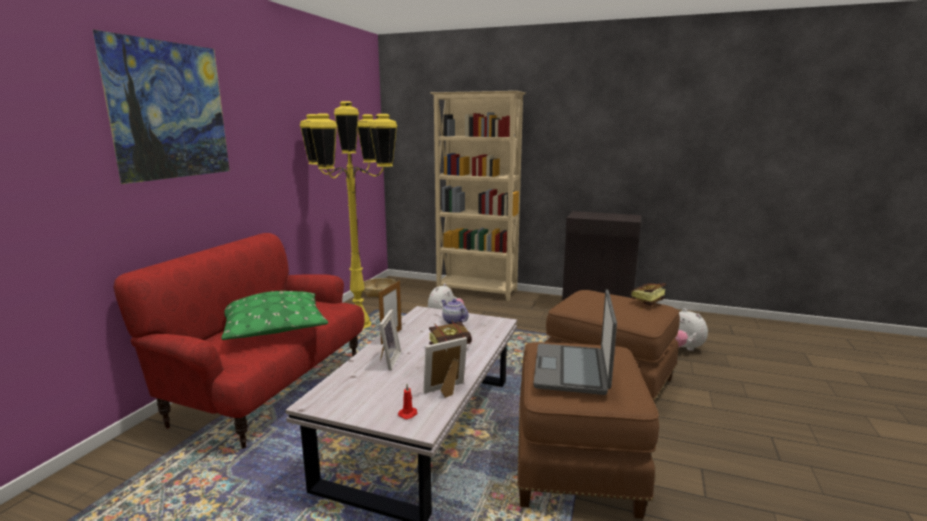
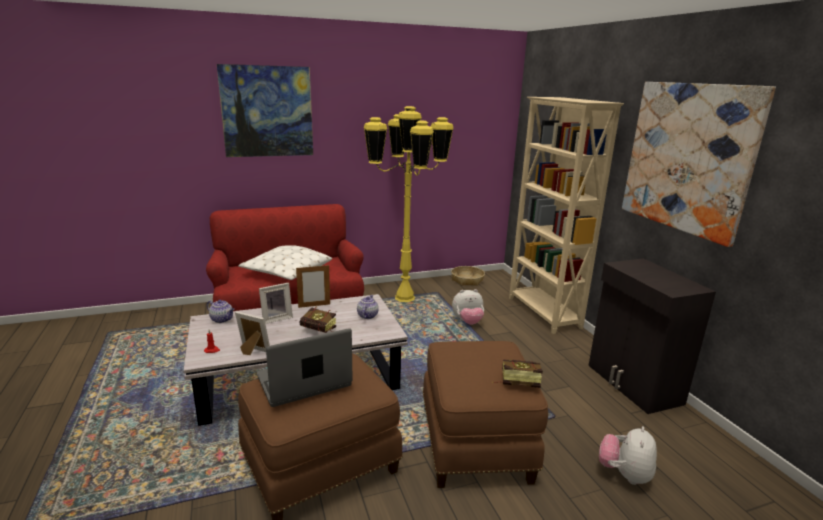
camera: 50 degrees right, 5 degrees up
(275, 329) = (286, 272): green pillow -> white pillow
(336, 391) = (222, 319): none -> teapot
(596, 127) = (688, 158): none -> picture

